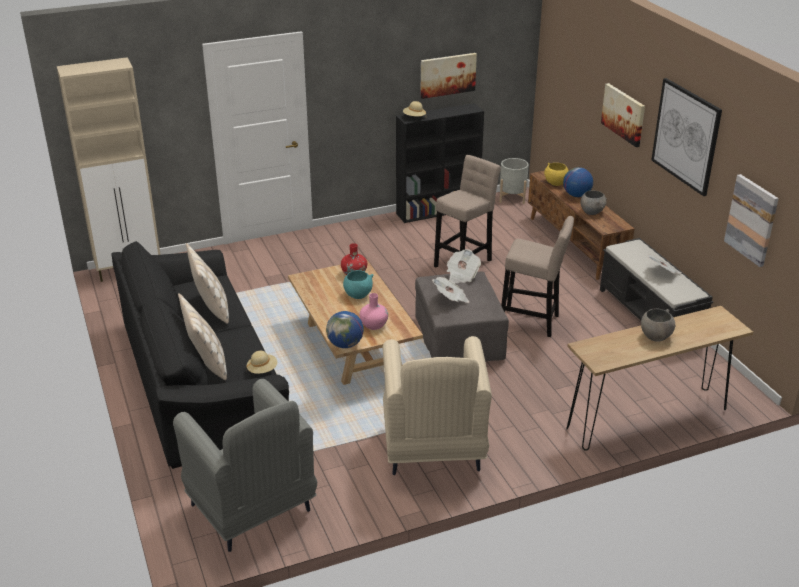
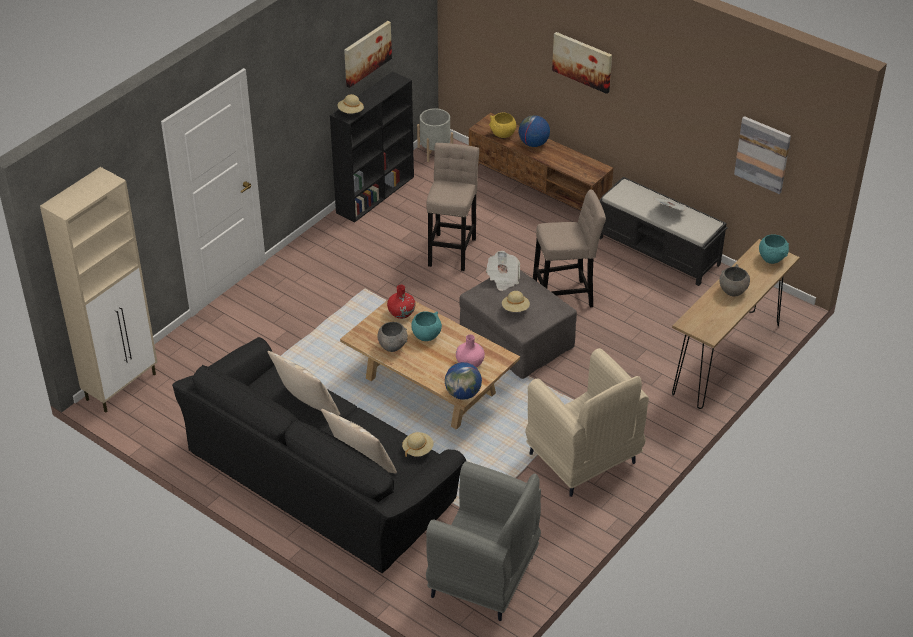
camera: 30 degrees left, 10 degrees up
(451, 299) = (515, 308): newspaper -> beige hat
(592, 212) = (562, 160): grey bowl -> grey bowl (392, 346)
(686, 136) = (671, 83): picture -> none
(721, 324) = (772, 258): none -> turquoise bowl

